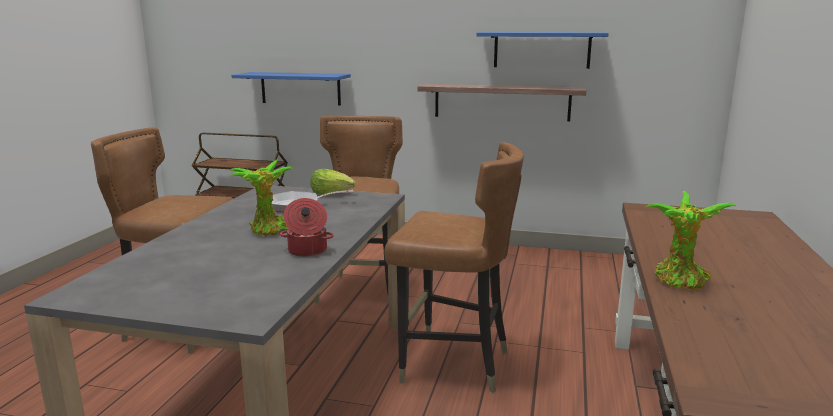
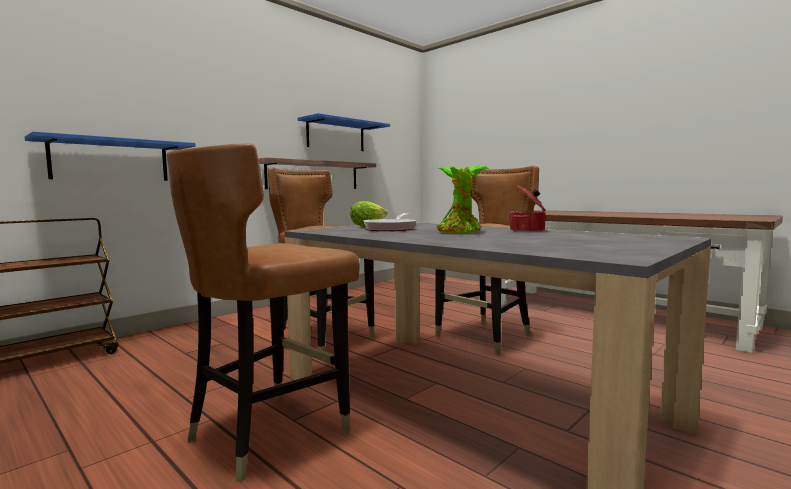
camera: 60 degrees left, 10 degrees down
(681, 281) = (622, 215): potted plant -> none

